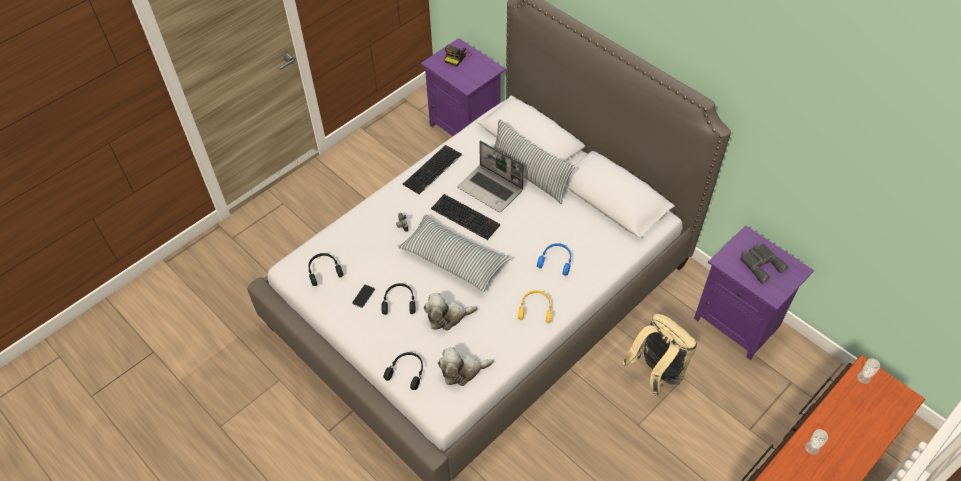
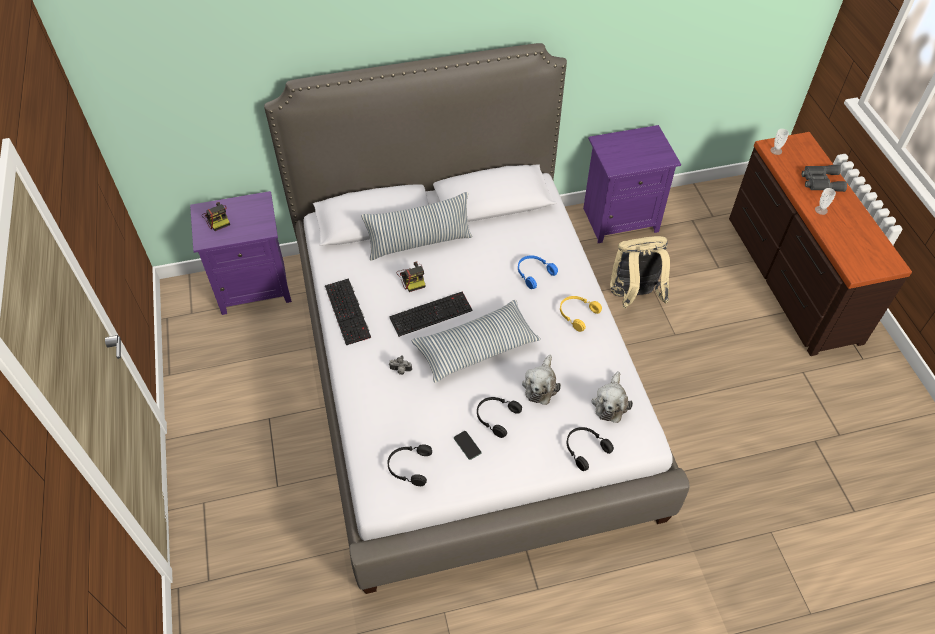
camera: 60 degrees left, 0 degrees up
(491, 189) = (412, 278): laptop -> camera
(760, 263) = (632, 149): grey binoculars -> grey binoculars (820, 181)

